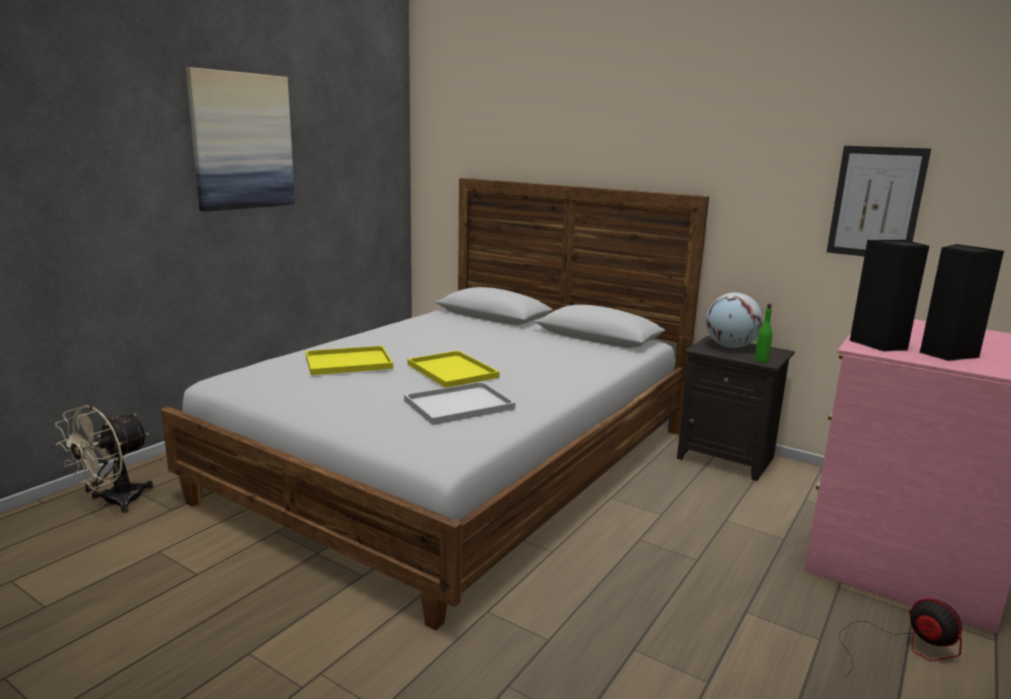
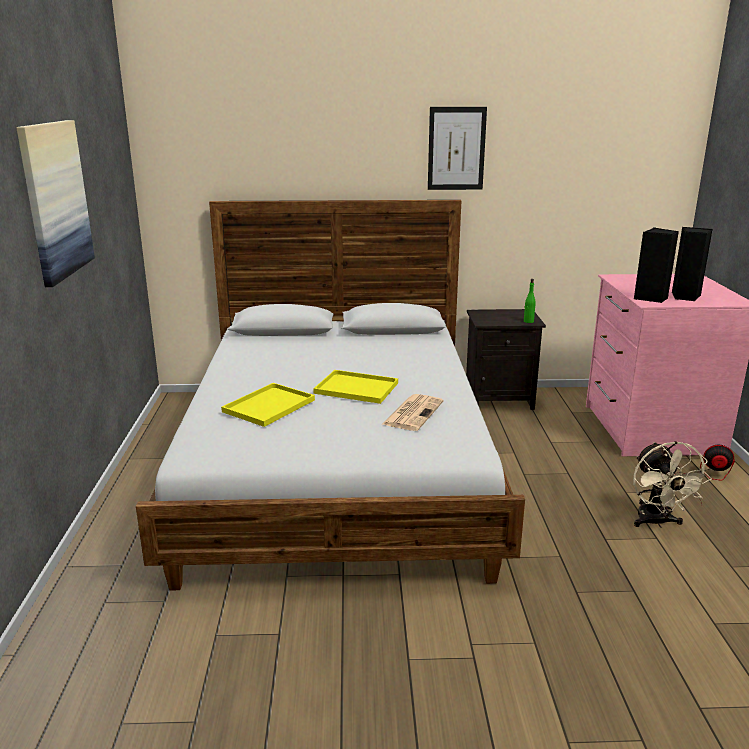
camera: 35 degrees left, 5 degrees up
(113, 502) = (94, 620): beige fan -> beige fan (656, 522)
(460, 404) = (413, 413): white tray -> newspaper
(730, 346) = (495, 315): globe -> none
(876, 202) = (578, 194): picture -> picture (456, 148)

